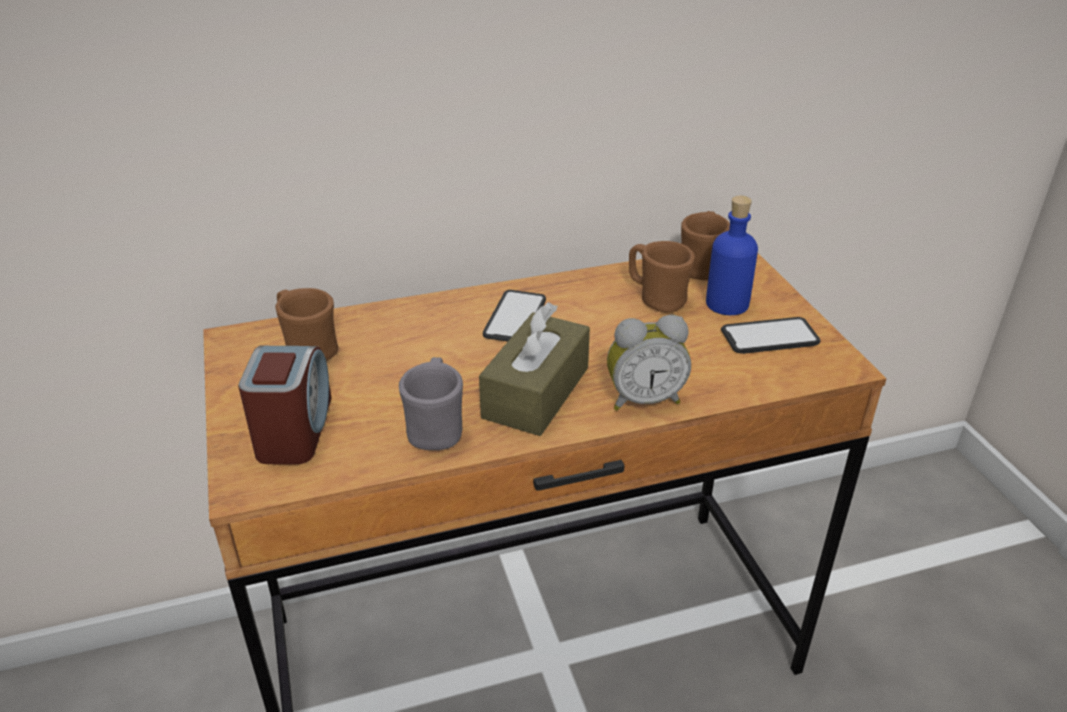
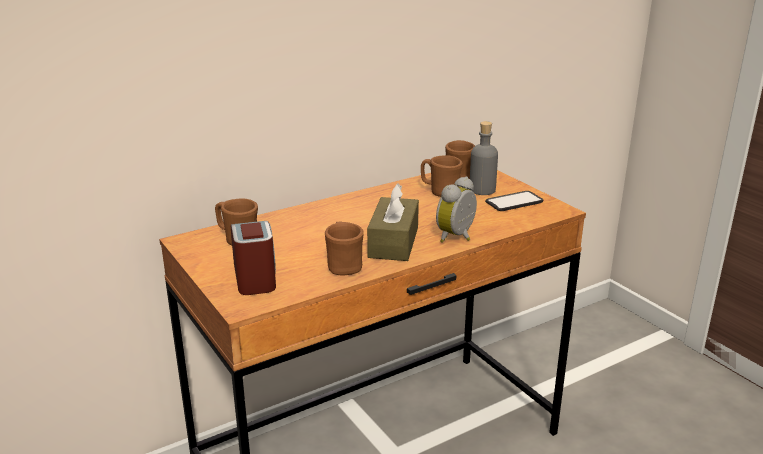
camera: 15 degrees left, 10 degrees down
(436, 428) = (343, 266): grey mug -> brown mug
(515, 318) = (360, 210): phone -> none
(643, 399) = (458, 237): alarm clock -> alarm clock turned 150 degrees clockwise
(727, 304) = (482, 190): blue bottle -> grey bottle

